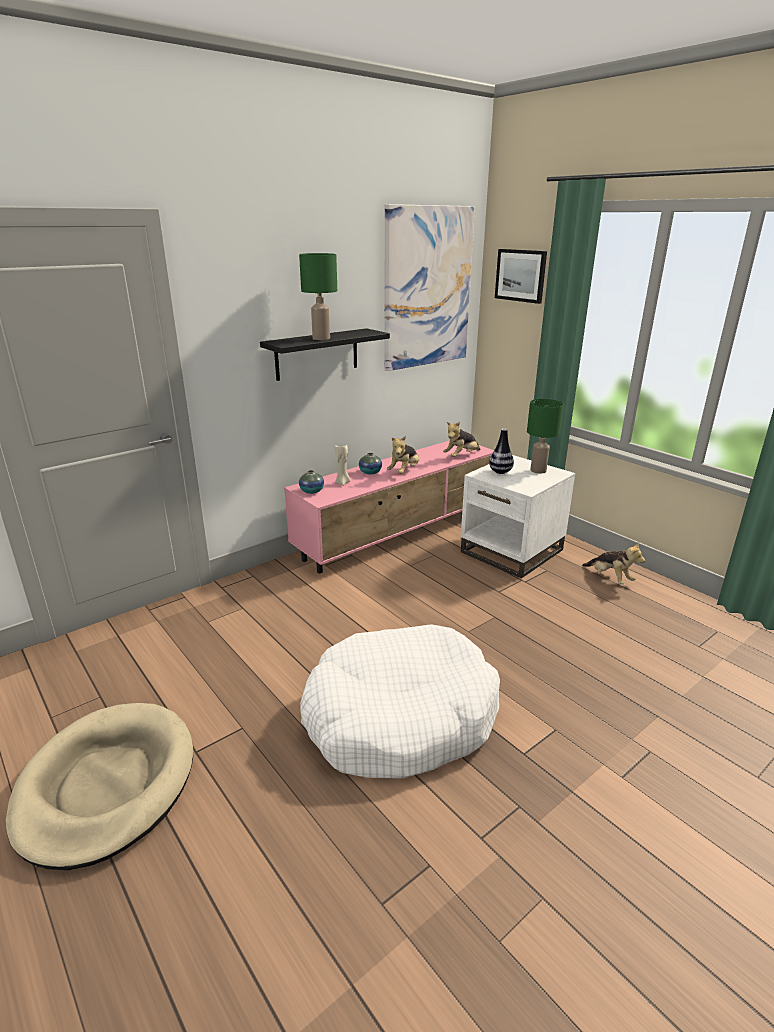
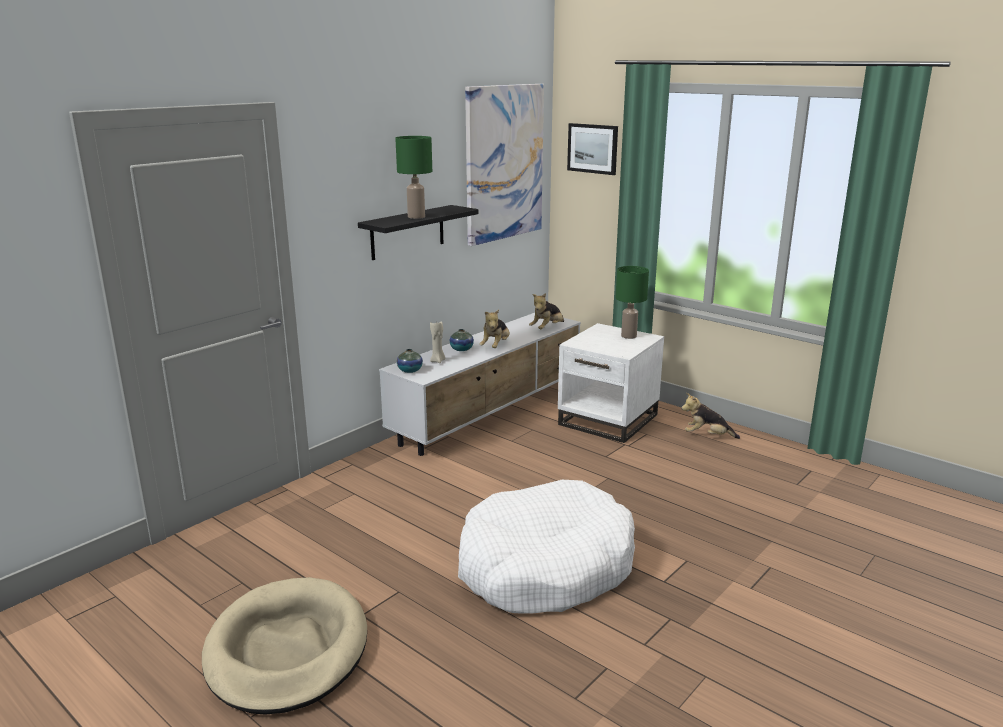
camera: 10 degrees left, 5 degrees down
(399, 533) = (490, 413): pink tv stand -> white tv stand
(500, 472) = (593, 340): vase -> none
(610, 578) = (707, 436): plush toy -> plush toy turned 150 degrees clockwise

